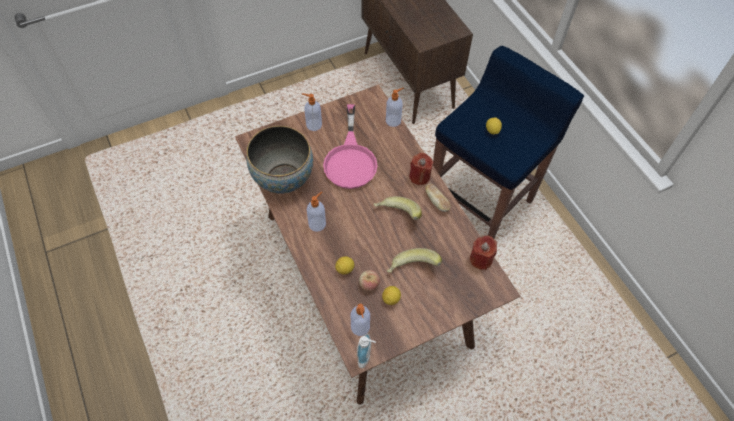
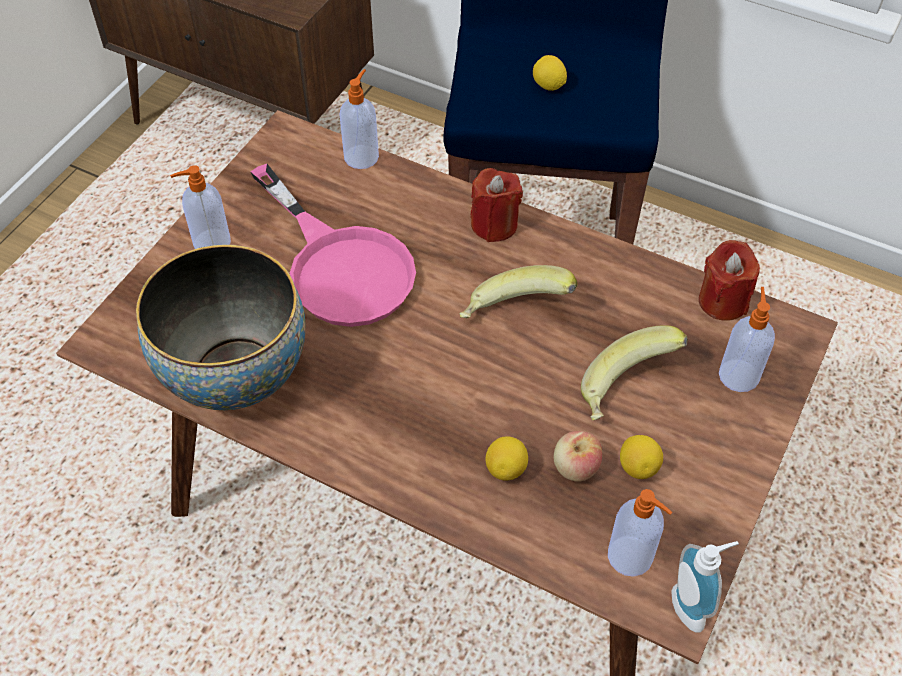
camera: 35 degrees left, 5 degrees down
(317, 223) = (378, 418): soap dispenser -> soap dispenser (738, 374)
(436, 201) = (562, 250): bread -> none

